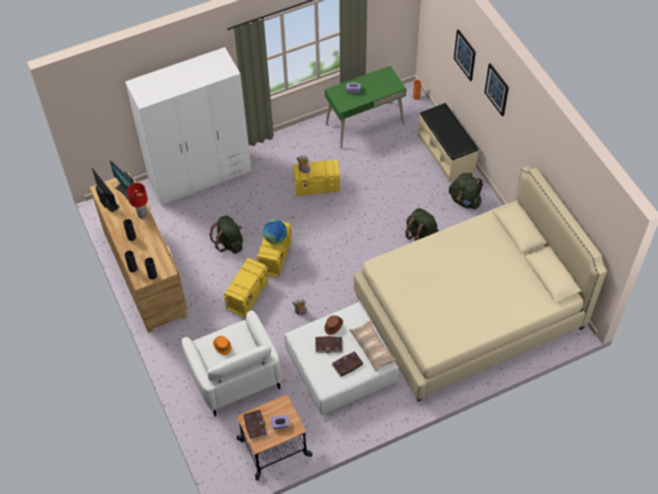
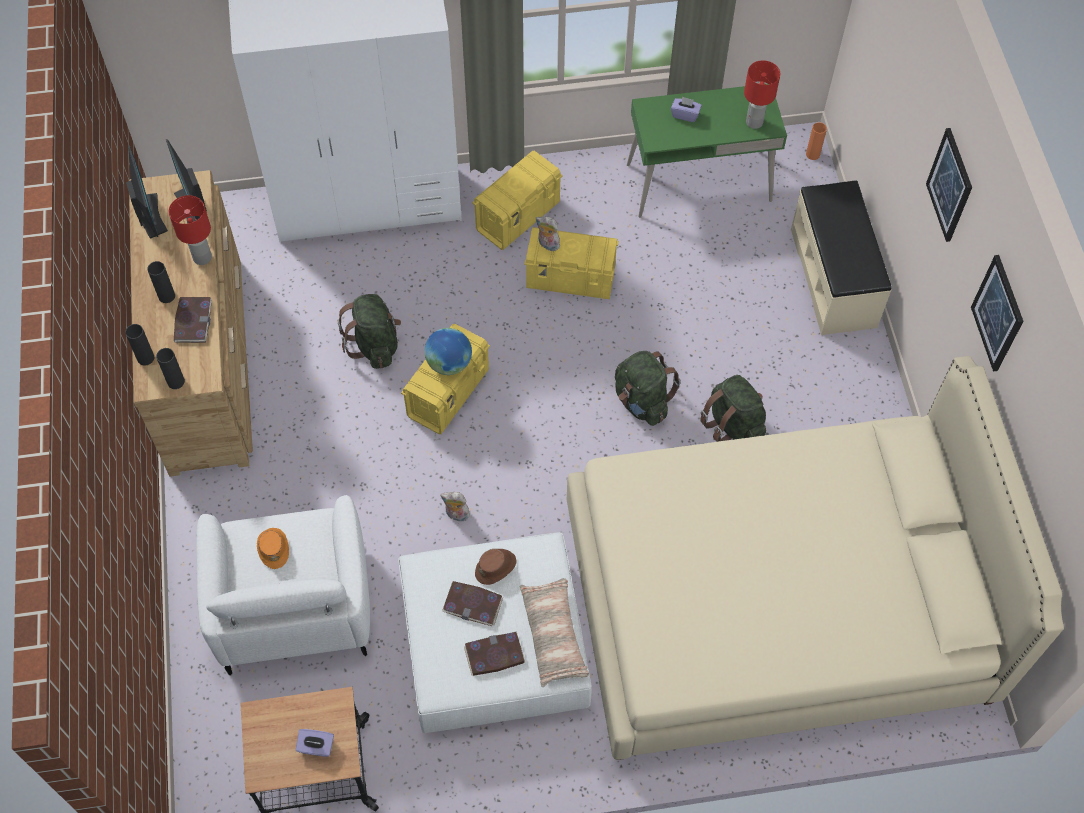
camera: 15 degrees right, 5 degrees up
(248, 295) = (372, 455): yellow storage box -> yellow storage box (518, 216)
(255, 425) = (268, 733): book -> book (193, 321)
(388, 86) = (754, 122): none -> red table lamp
(465, 55) = (910, 98): picture -> picture (998, 313)
(465, 200) = (839, 379): green backpack -> green backpack (642, 401)

